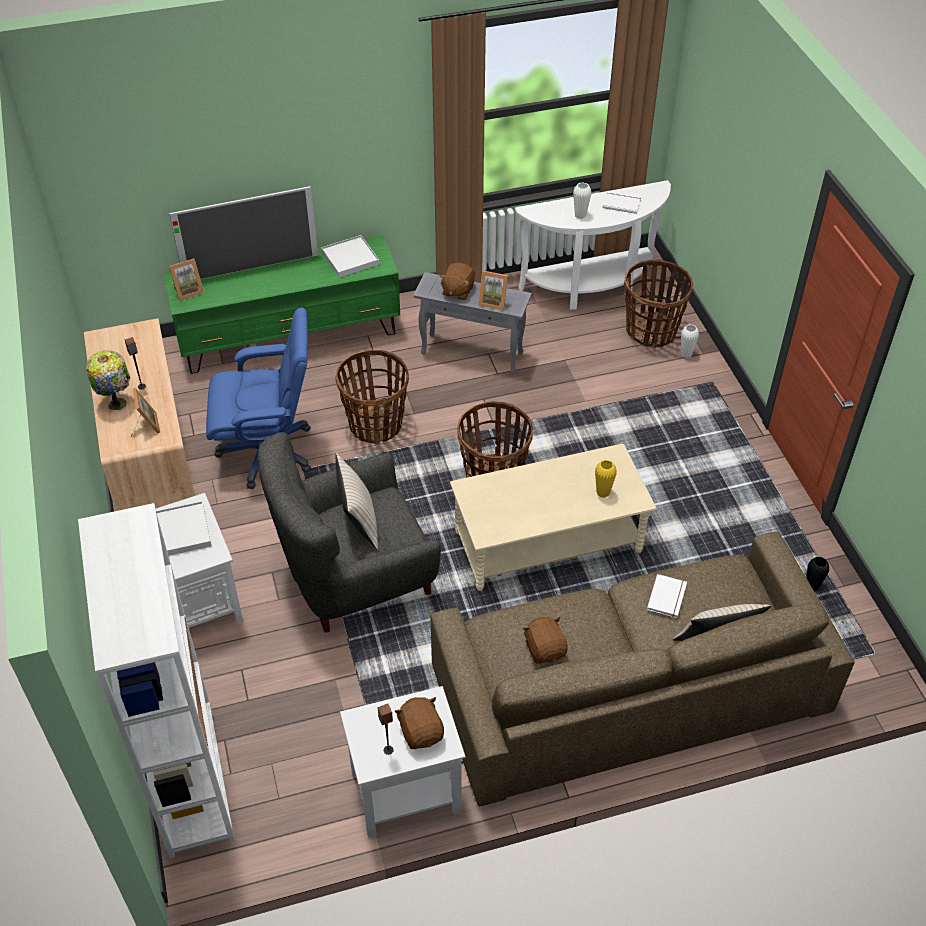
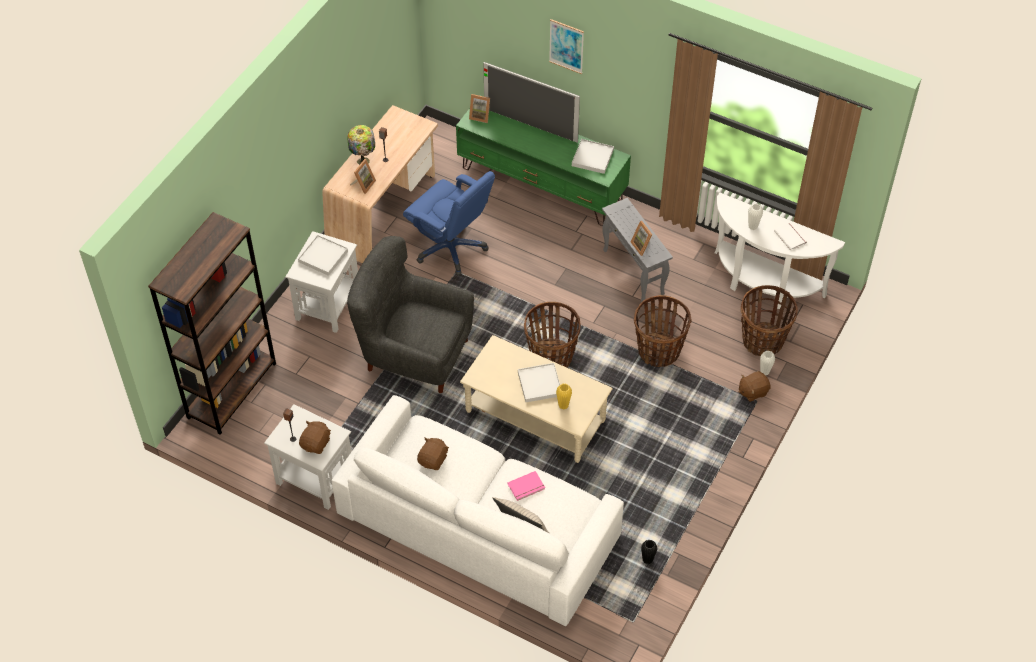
camera: 45 degrees right, 5 degrees up
(191, 779) = (232, 390): white bookcase -> brown bookcase
(271, 128) = (566, 46): none -> picture
(359, 523) = (421, 321): beige pillow -> none
(376, 425) = (525, 275): basket -> basket (659, 351)
(457, 290) = (631, 223): brown plush toy -> brown plush toy (752, 391)
(555, 490) = (539, 384): none -> white tray
(628, 688) = (479, 524): brown sofa -> white sofa
(668, 597) = (526, 487): white book -> pink book

